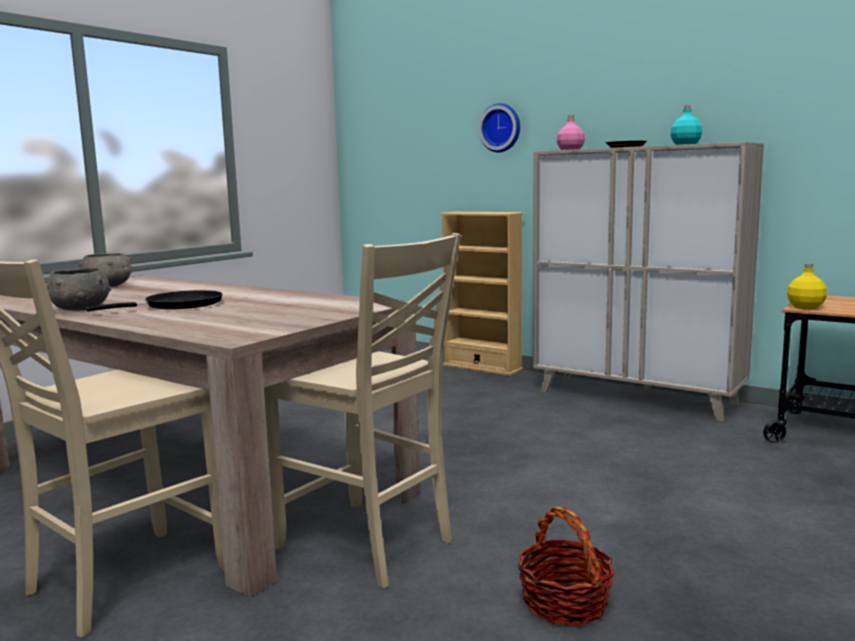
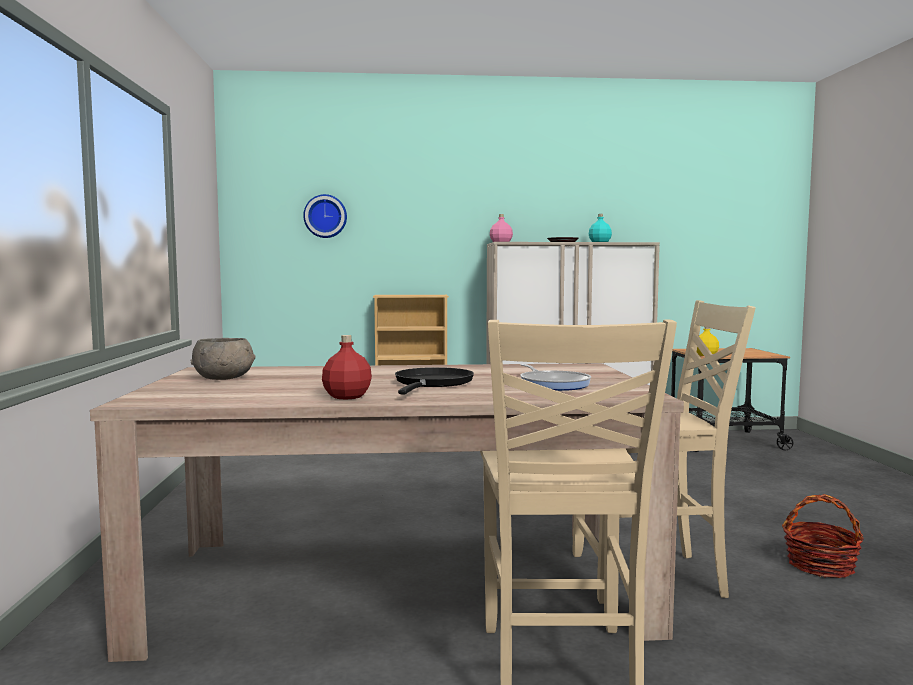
camera: 40 degrees left, 5 degrees down
(79, 309) = (346, 397): grey bowl -> red bottle
(242, 317) = (553, 384): none -> frying pan
(501, 128) = (423, 220): wall clock -> wall clock (325, 216)

